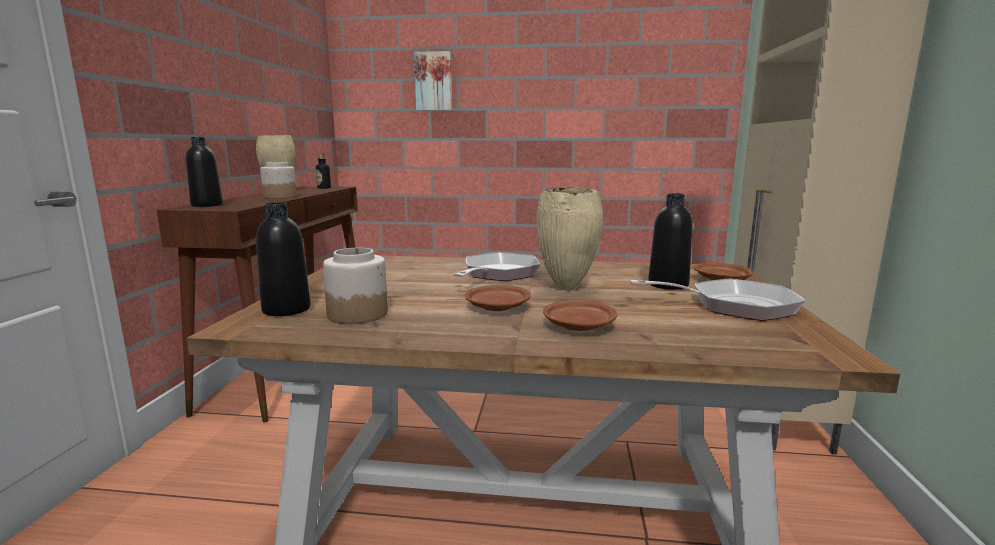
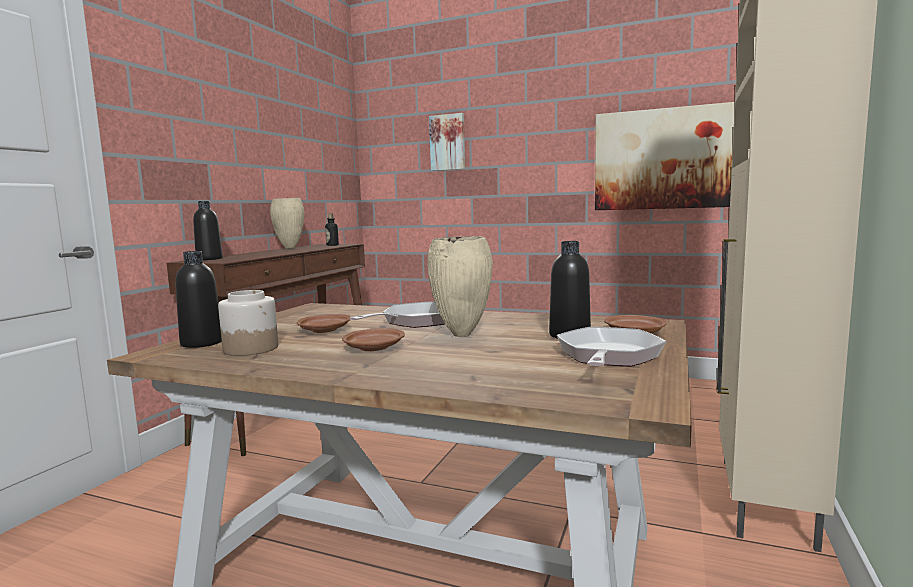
camera: 15 degrees right, 5 degrees down
(279, 197) = (279, 252): jar -> none
(578, 326) = (424, 366): brown plate -> brown plate (325, 330)
(653, 110) = (672, 159): none -> picture
(734, 306) = (608, 357): frying pan -> frying pan turned 90 degrees counterclockwise

